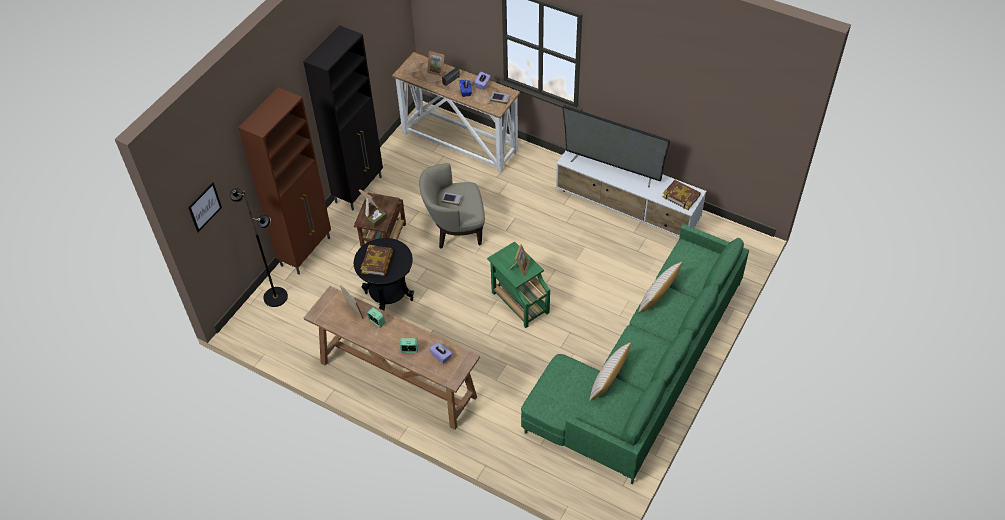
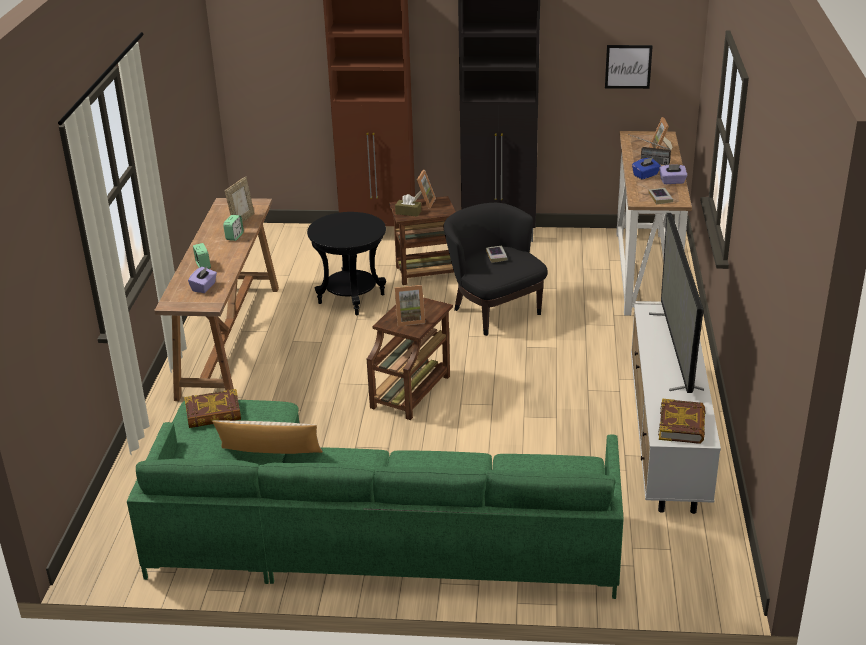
camera: 65 degrees right, 20 degrees down
(204, 207) = (255, 46): picture -> picture (628, 66)
(275, 296) = (303, 236): black floor lamp -> none
(377, 262) = (340, 226): book -> book (213, 413)
(455, 230) = (493, 311): beige armchair -> black armchair
(519, 301) = (412, 391): green side table -> brown side table
(658, 295) = (462, 461): beige pillow -> none

